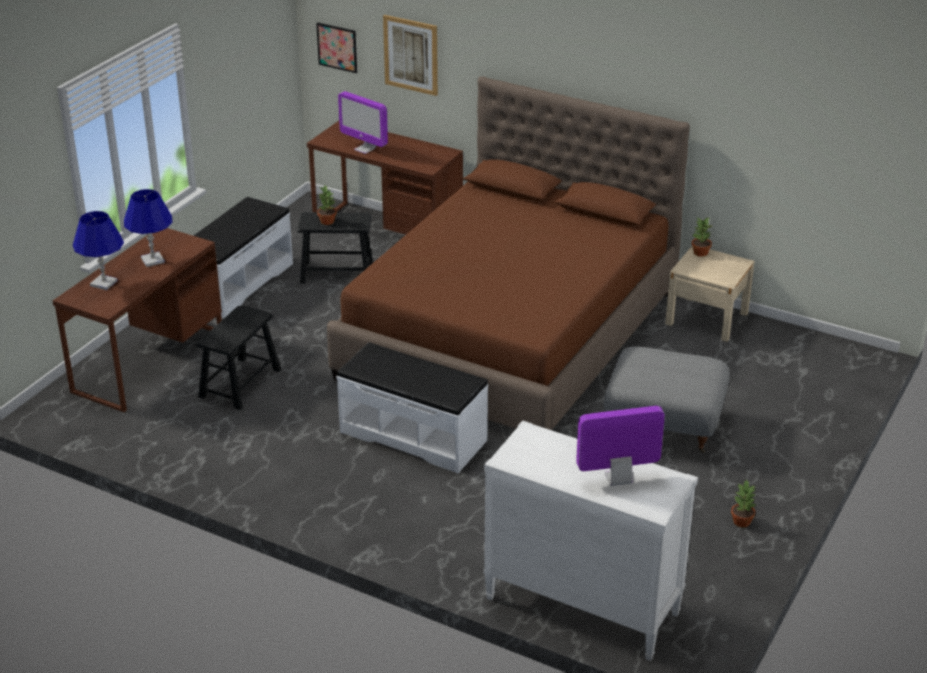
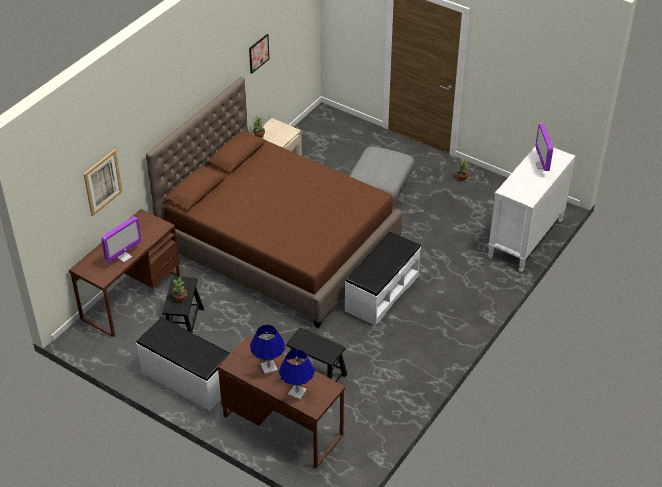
camera: 85 degrees left, 10 degrees up
(337, 47) = (58, 225): picture -> picture (258, 53)

